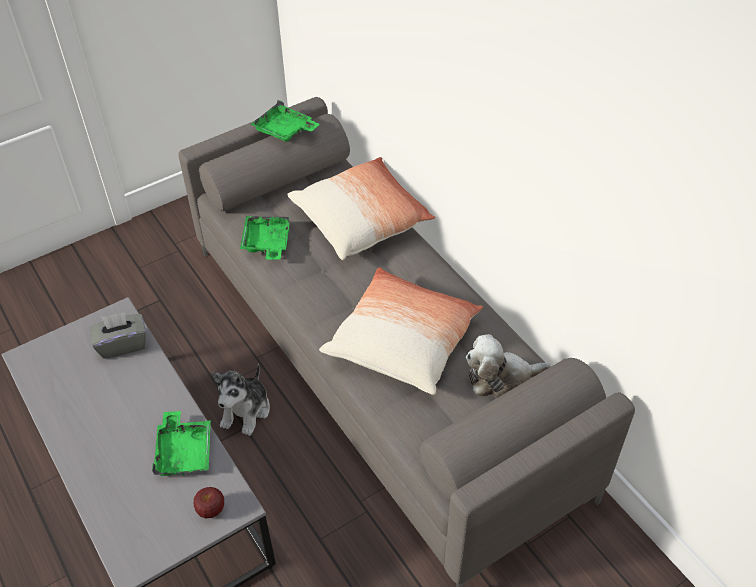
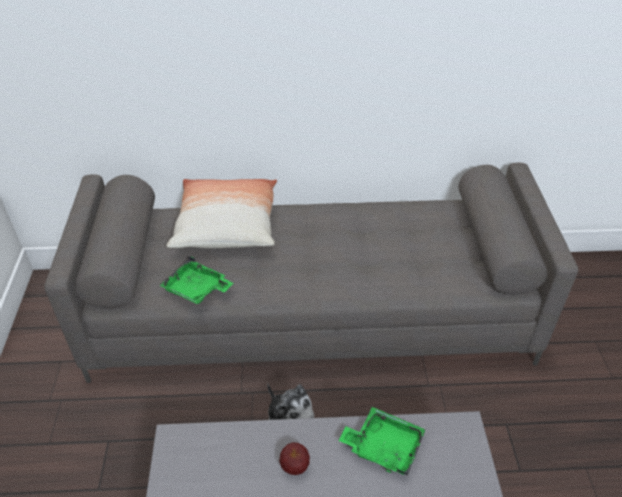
camera: 60 degrees left, 5 degrees down
(122, 344) = (217, 451): grey tissue box -> none
(211, 510) = (459, 449): apple -> apple (295, 466)
(285, 130) = (107, 207): green tray -> none
(402, 342) = (371, 255): pillow -> none
(500, 378) = (438, 222): plush toy -> none

